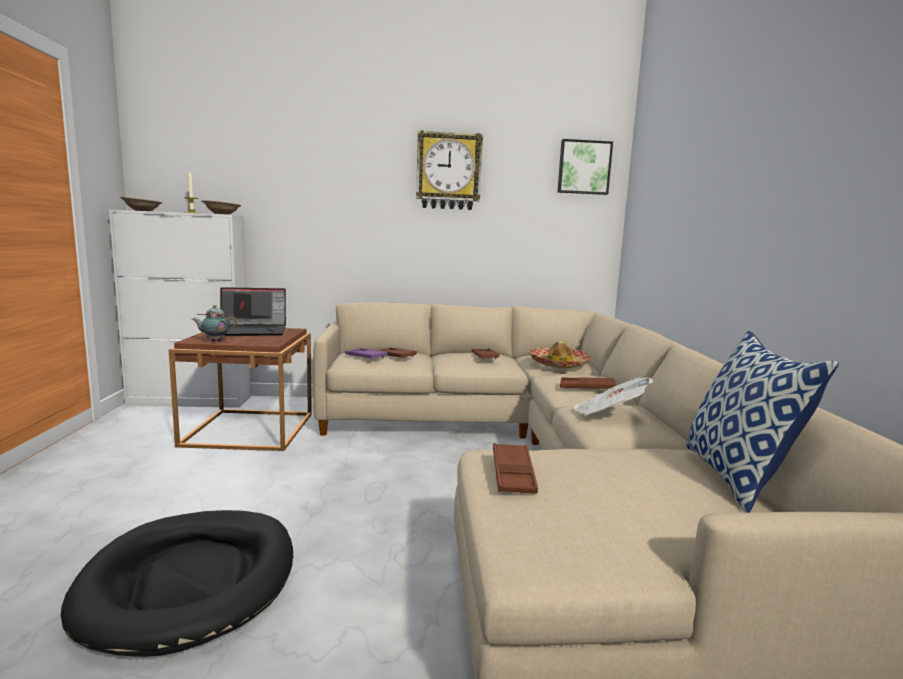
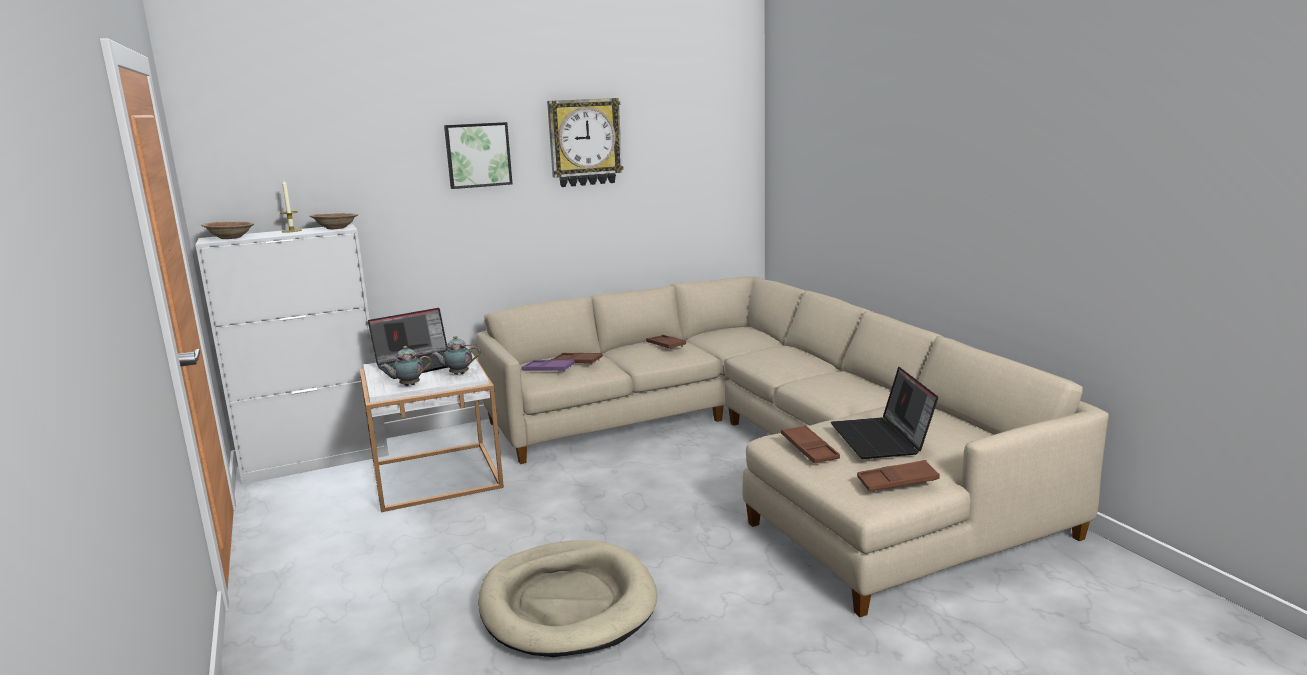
camera: 20 degrees left, 5 degrees up
(191, 581) = (567, 603): black dog bed -> beige dog bed
(249, 429) = (436, 475): brown side table -> white side table
(263, 340) = (457, 374): none -> teapot
(558, 364) = (740, 340): hat -> none
(584, 167) = (721, 123): picture -> picture (478, 155)
(586, 387) = (790, 361): brown tray -> brown tray (897, 481)
(608, 414) = (830, 385): newspaper -> none
(610, 483) = (882, 439): none -> laptop
(737, 478) = (953, 416): pillow -> none

